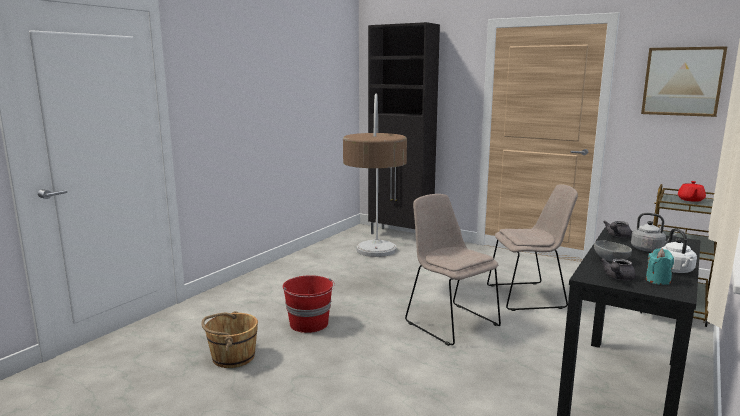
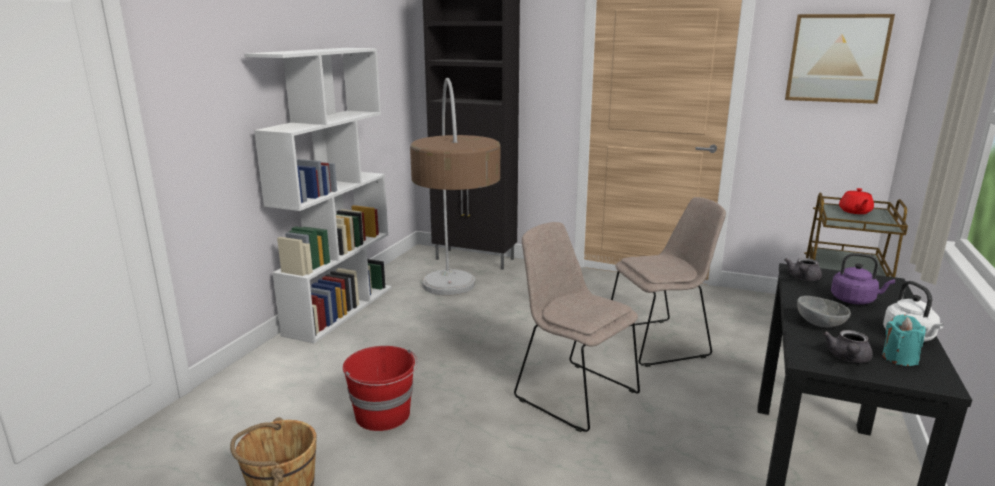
camera: 10 degrees left, 5 degrees up
(294, 260) = (340, 309): none -> white bookcase
(649, 249) = (855, 300): grey kettle -> purple kettle

